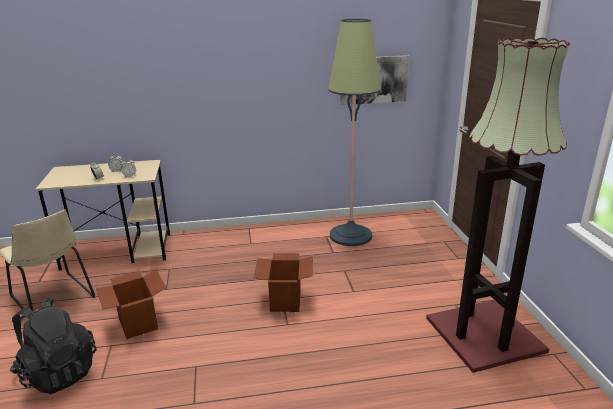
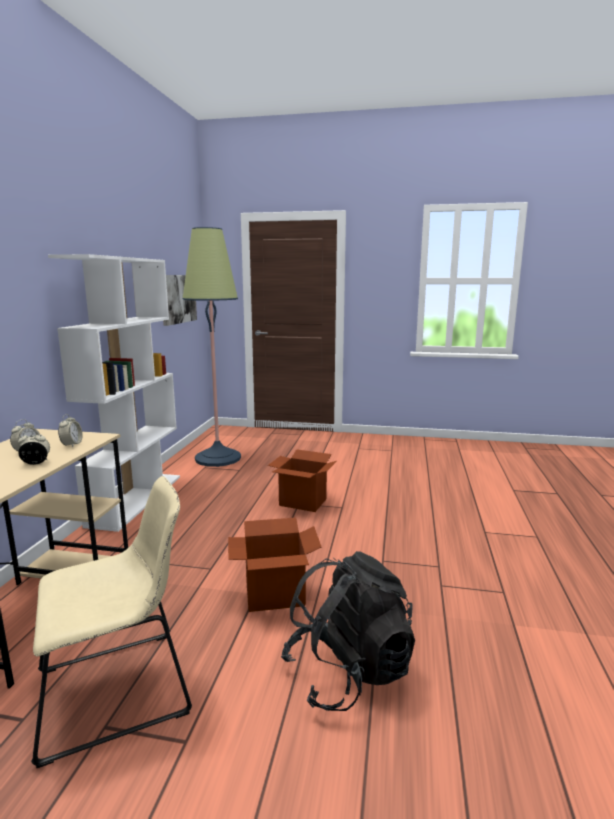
camera: 70 degrees left, 10 degrees down
(251, 231) = (136, 499): none -> white bookcase
(486, 335) = (398, 449): floor lamp -> none

